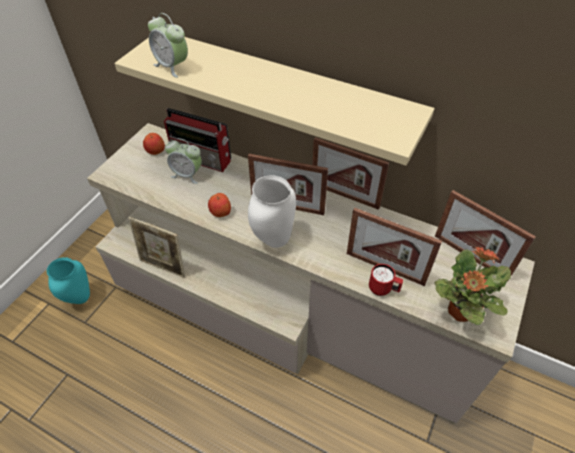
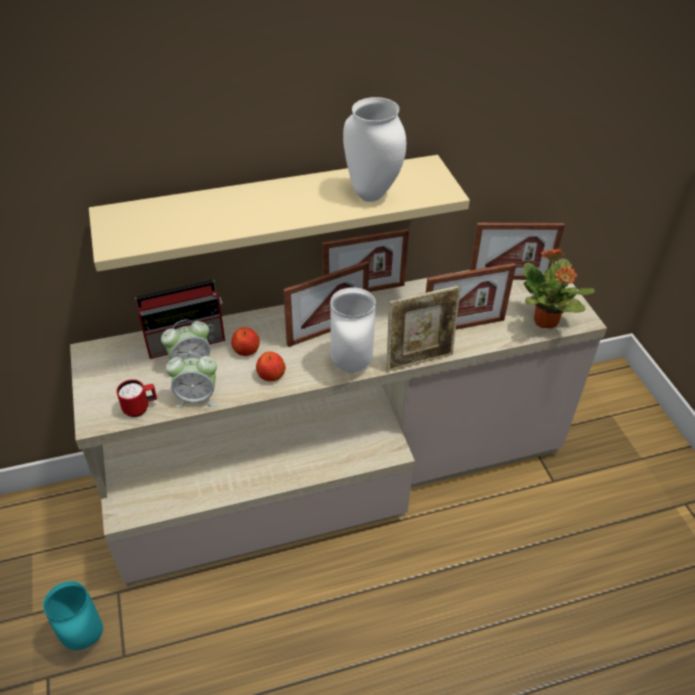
camera: 45 degrees left, 5 degrees down
(155, 150) = (121, 365): apple -> apple (246, 350)
(164, 267) = (213, 494): picture frame -> picture frame (419, 360)
(172, 66) = (167, 233): alarm clock -> alarm clock (197, 397)
(336, 111) = (373, 194): none -> white vase
(383, 289) = (480, 343): red mug -> red mug (140, 408)

